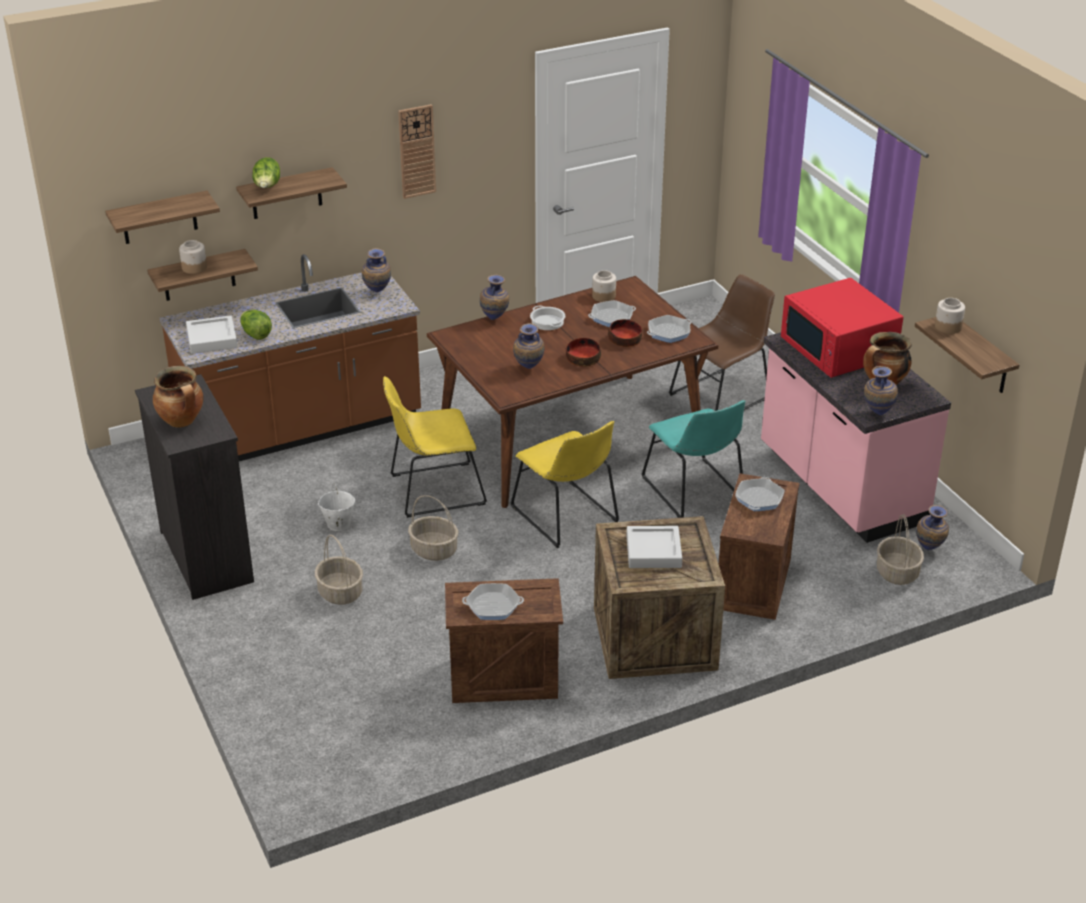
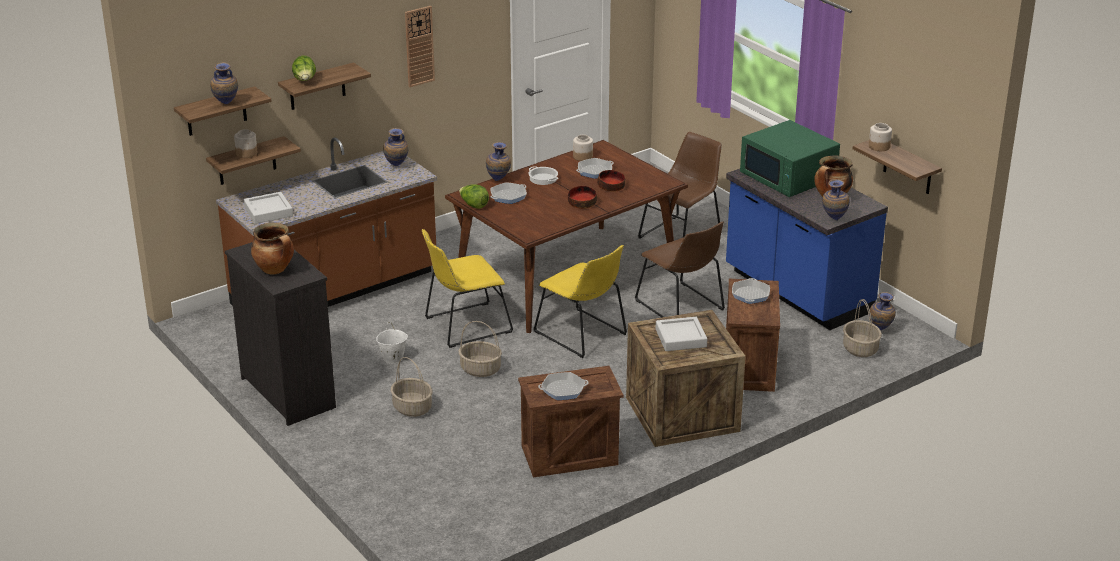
camera: 10 degrees left, 5 degrees down
(256, 335) = (305, 205): lettuce -> lettuce (473, 205)
(528, 369) = (539, 214): vase -> vase (226, 105)
(669, 332) = (645, 178): frying pan -> frying pan (508, 196)
(695, 492) = (681, 307): turquoise chair -> brown chair
(838, 349) = (788, 177): red microwave -> green microwave
(839, 487) = (796, 293): pink counter -> blue counter

